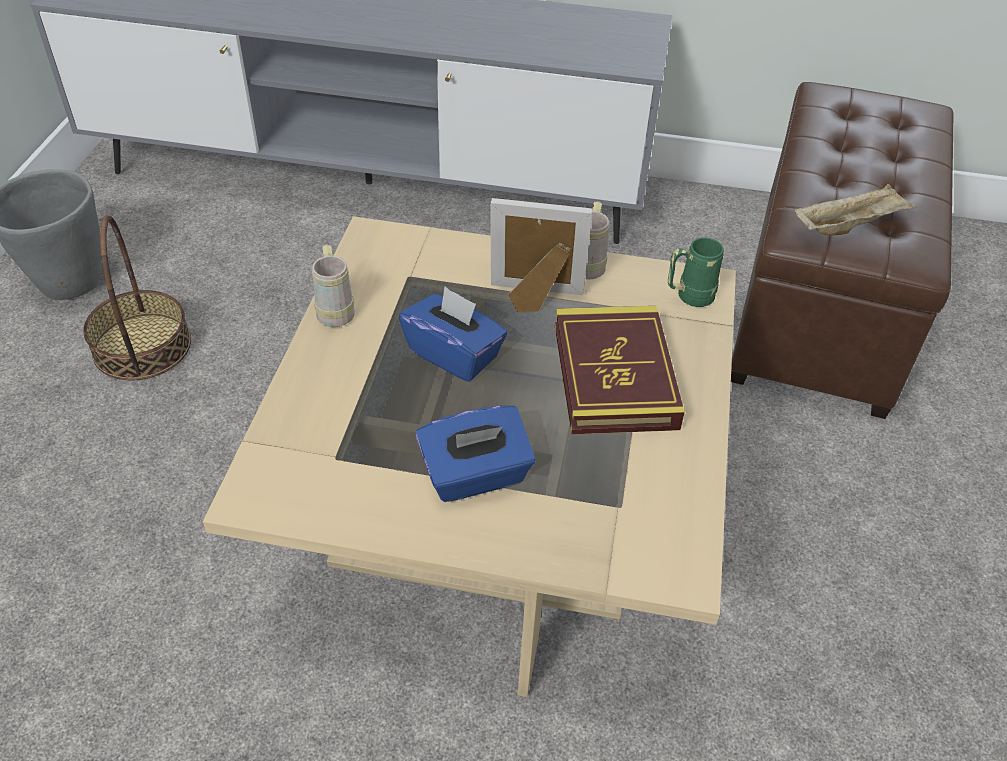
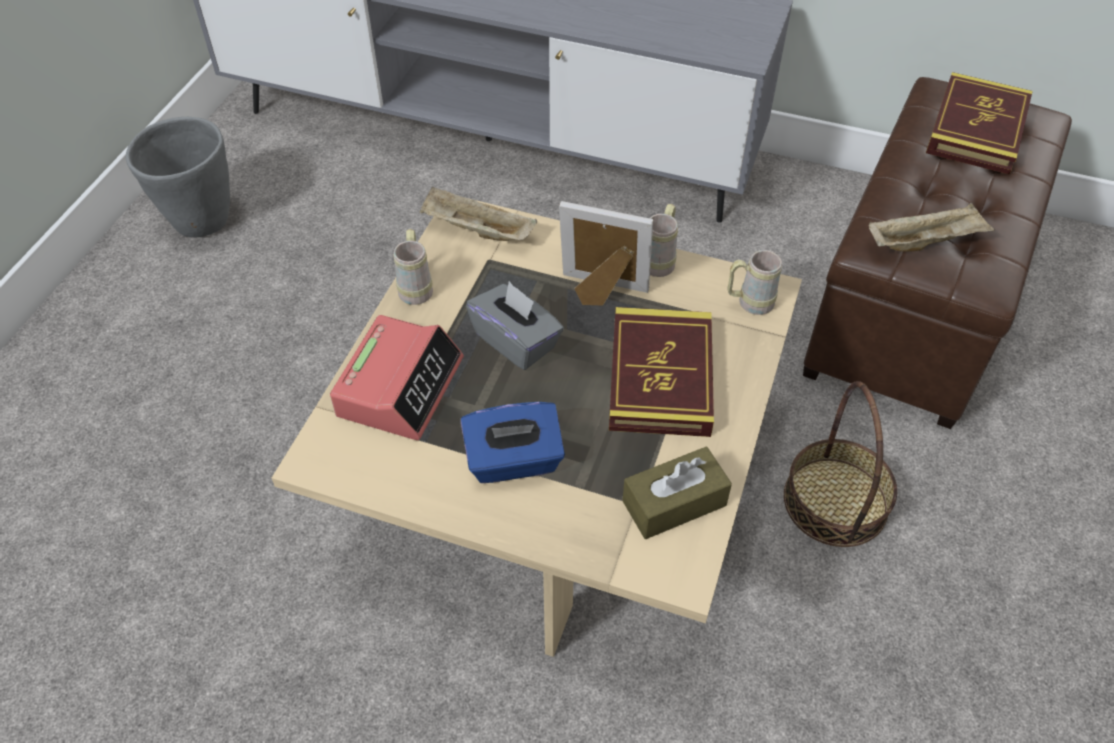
camera: 10 degrees right, 5 degrees up
(142, 346) = (258, 289): basket -> basket (835, 501)
(335, 411) = (400, 386): none -> alarm clock
(390, 249) = (476, 231): none -> beige tray
(454, 354) = (516, 341): blue tissue box -> grey tissue box
(657, 501) = (674, 503): none -> brown tissue box
(688, 297) = (748, 303): green mug -> beige mug
(869, 122) = (976, 129): none -> book

